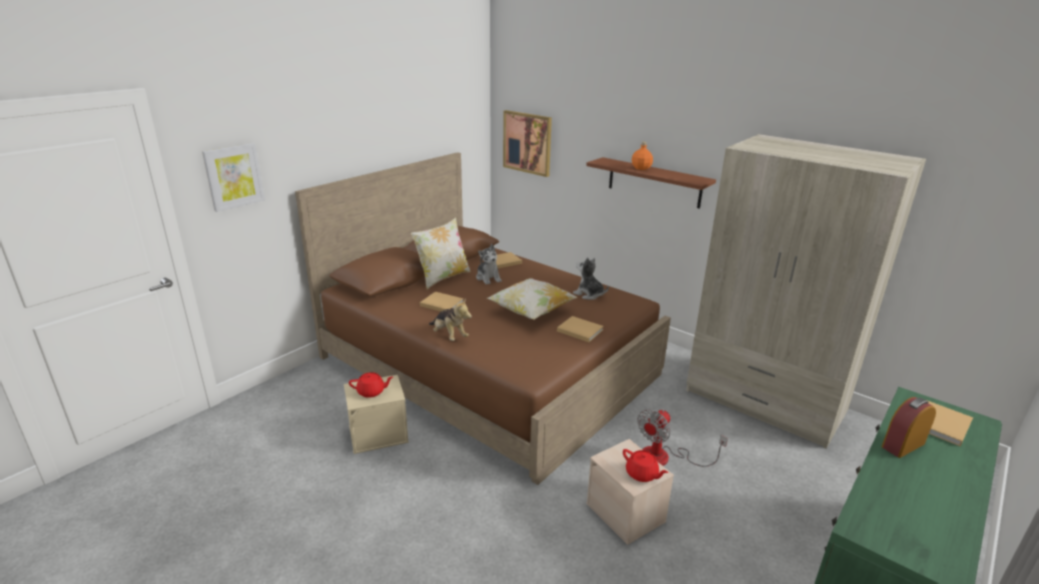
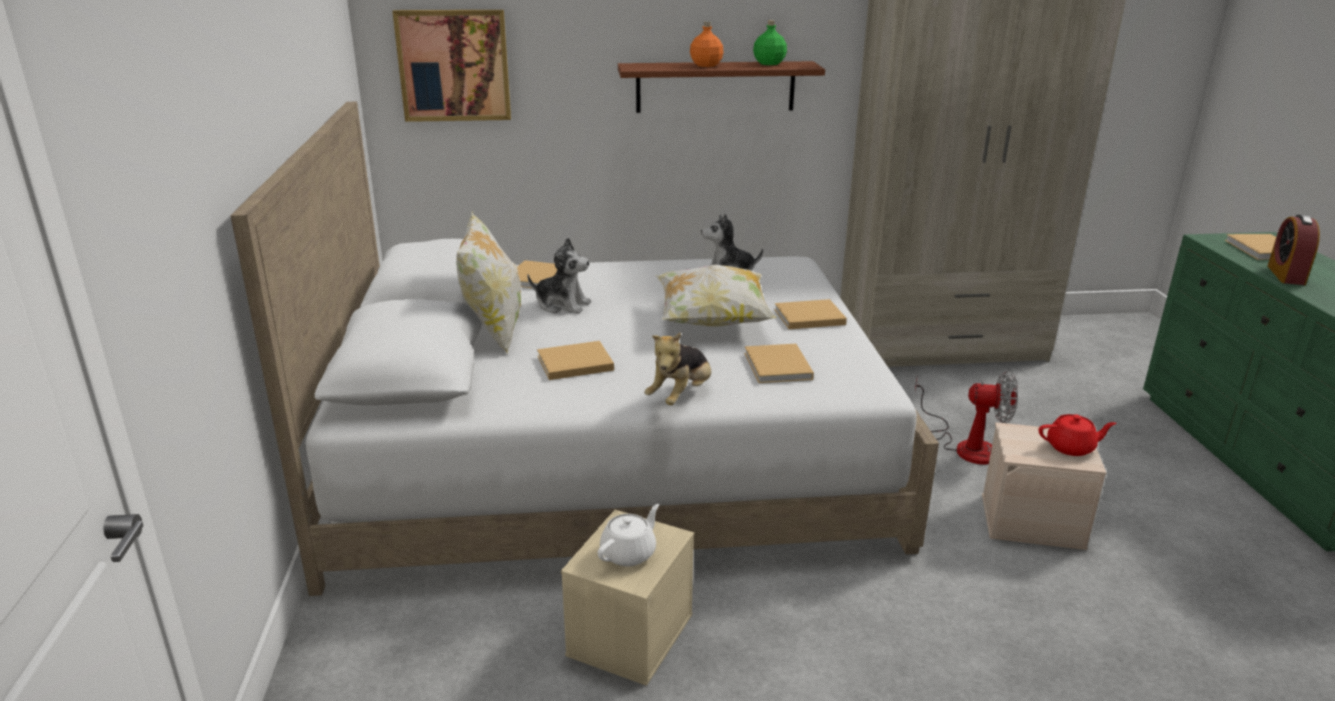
camera: 45 degrees left, 0 degrees up
(233, 176) = (152, 194): picture -> none
(371, 392) = (629, 553): red teapot -> white teapot
(449, 336) = (681, 396): plush toy -> plush toy turned 120 degrees clockwise
(489, 365) = (612, 454): brown bed -> white bed
(512, 344) = (778, 367): none -> beige book
(665, 458) = (966, 445): fan -> fan turned 75 degrees counterclockwise
(681, 175) = (769, 63): none -> green bottle

